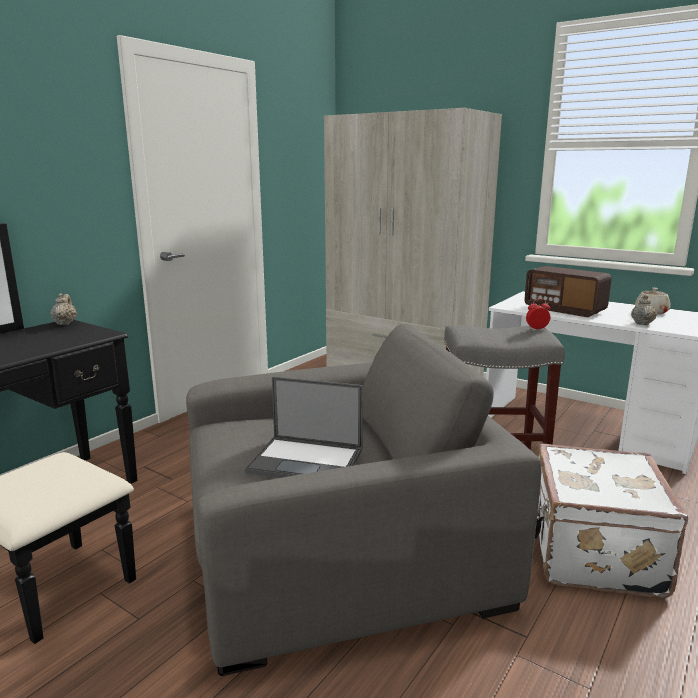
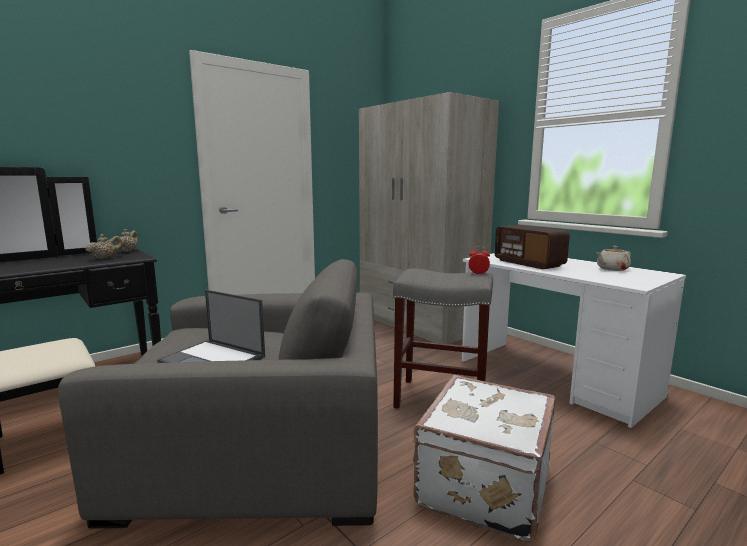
camera: 15 degrees right, 5 degrees down
(642, 323) = (590, 276): beige teapot -> beige teapot (105, 258)

